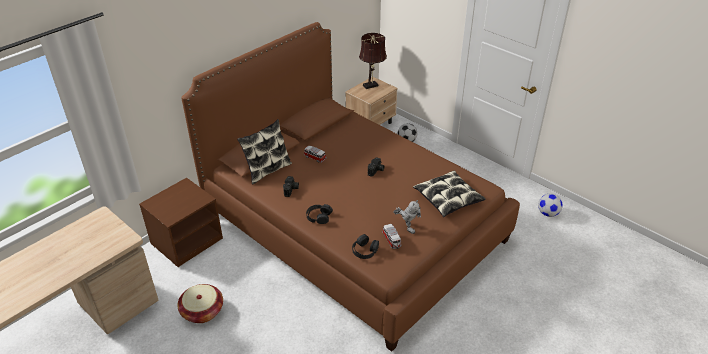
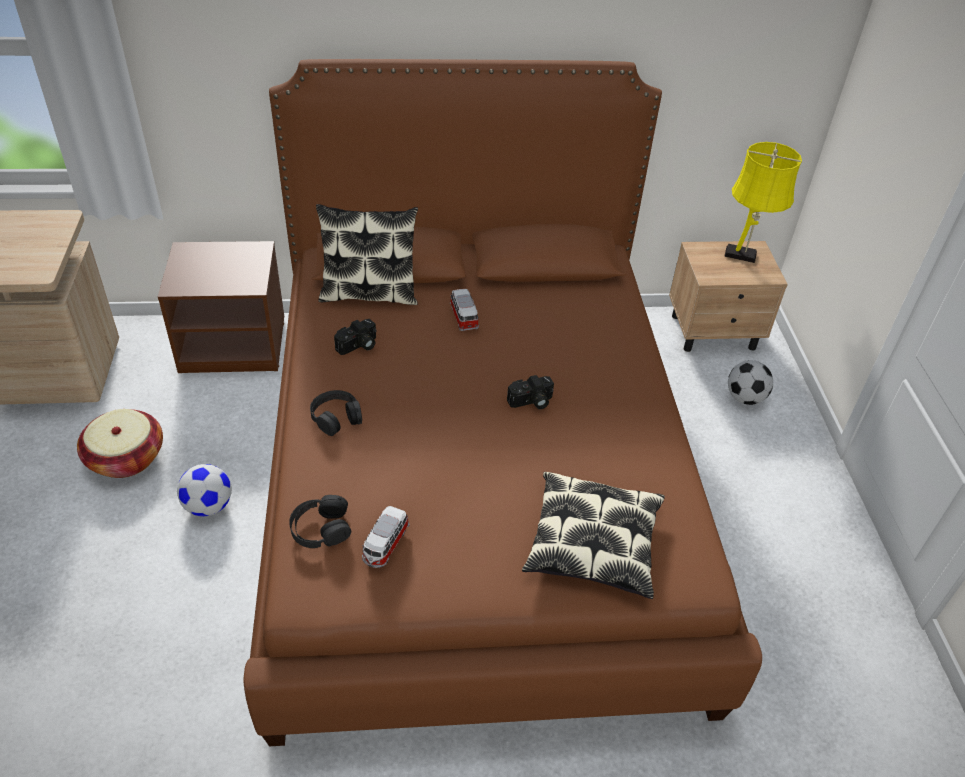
camera: 40 degrees right, 5 degrees up
(372, 85) = (744, 255): brown table lamp -> yellow table lamp
(407, 227) = (446, 540): toy robot -> none
(548, 213) = (883, 733): football -> football (208, 506)

